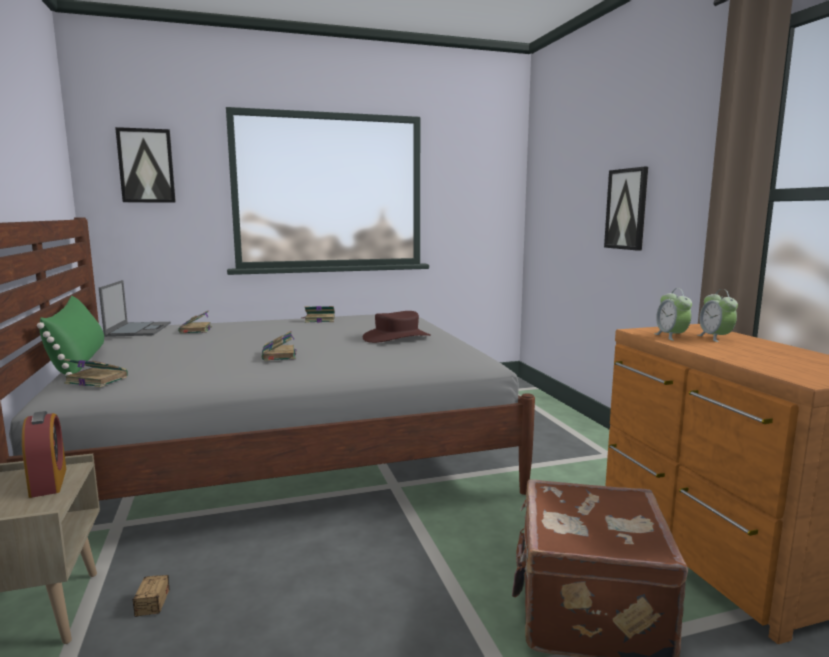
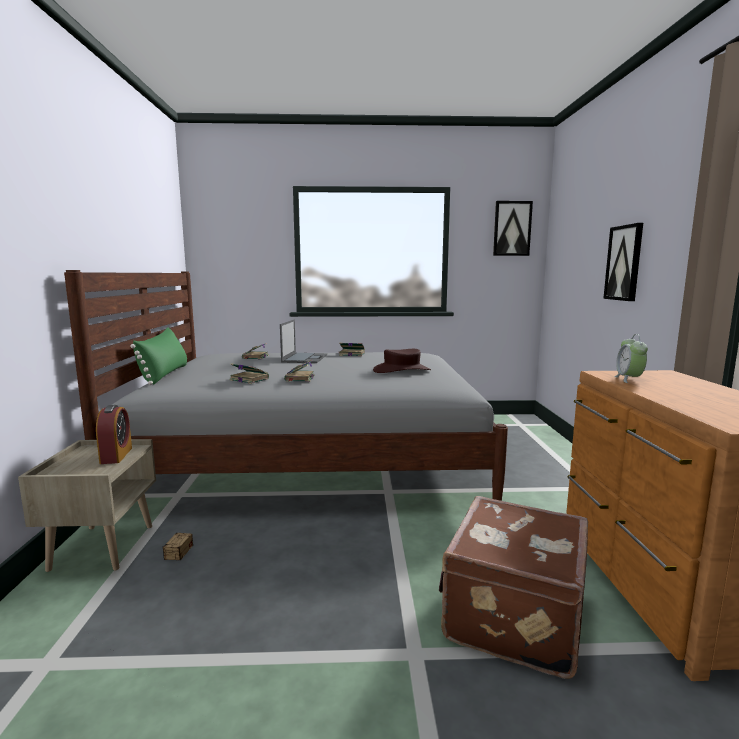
camera: 15 degrees right, 0 degrees up
(95, 380) = (164, 387): book -> book (248, 379)
(138, 329) = (217, 355): laptop -> laptop (305, 358)
(146, 166) = (234, 233): picture -> picture (512, 228)
(715, 338) = (674, 383): alarm clock -> none

